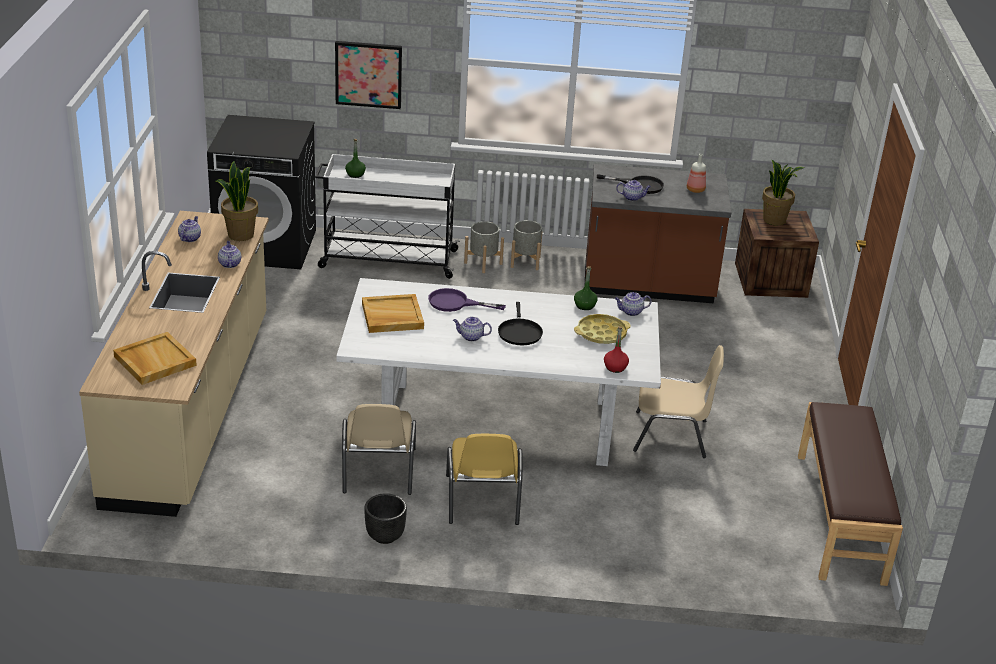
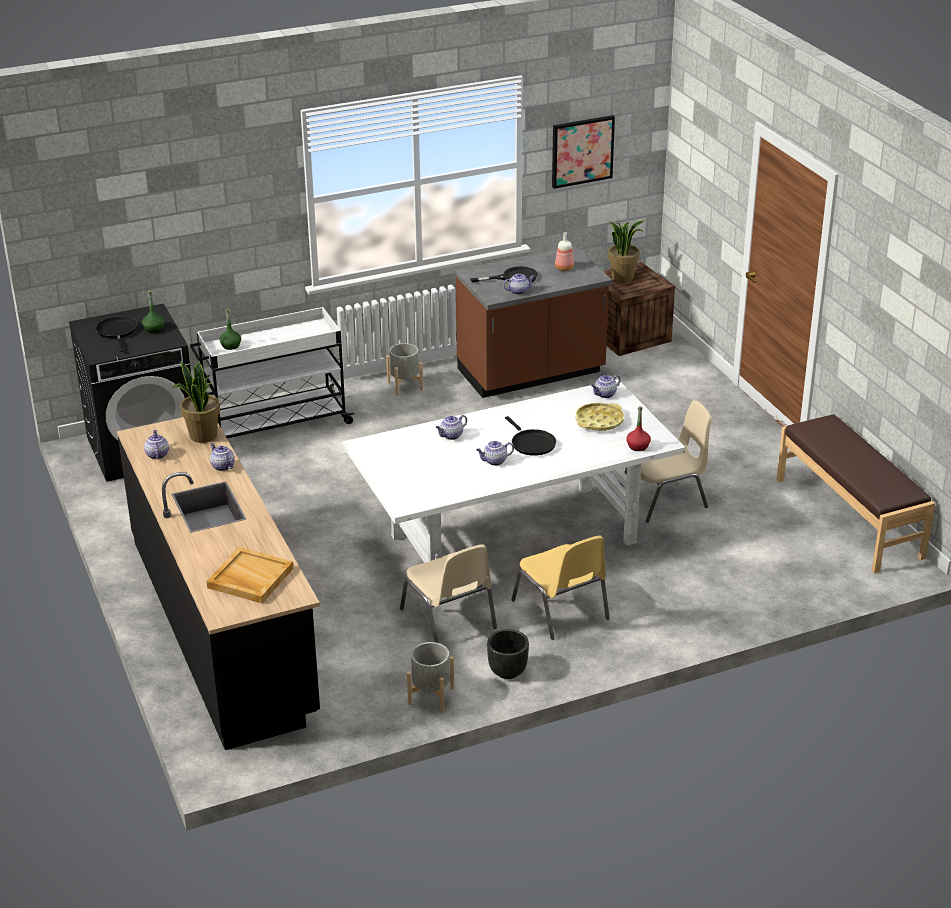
camera: 25 degrees left, 0 degrees up
(192, 408) = (223, 625): beige counter -> black counter
(255, 133) = (117, 332): none -> black frying pan
(368, 74) = (214, 239): picture -> picture (582, 151)
(392, 316) = (408, 466): beige tray -> none
(455, 303) = (451, 436): purple frying pan -> teapot
(483, 263) = (368, 399): grey planter -> grey planter (431, 696)
(584, 305) = (562, 402): green bottle -> green bottle (154, 329)

